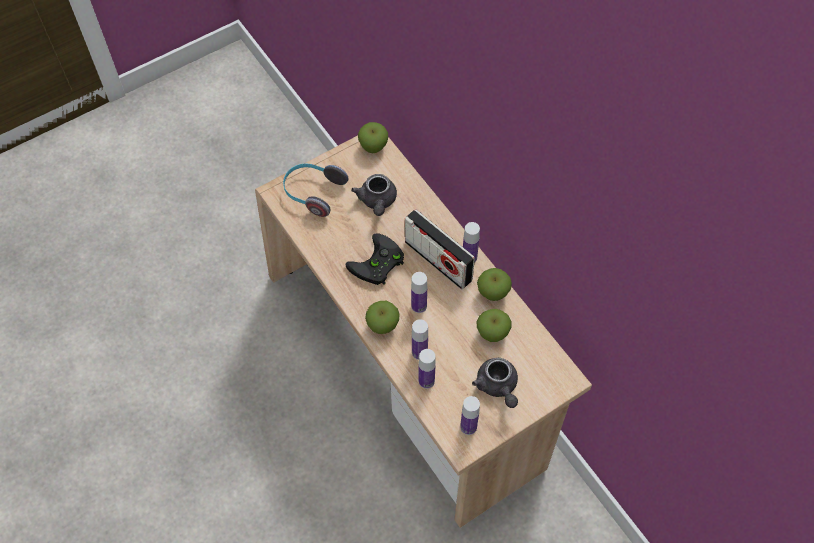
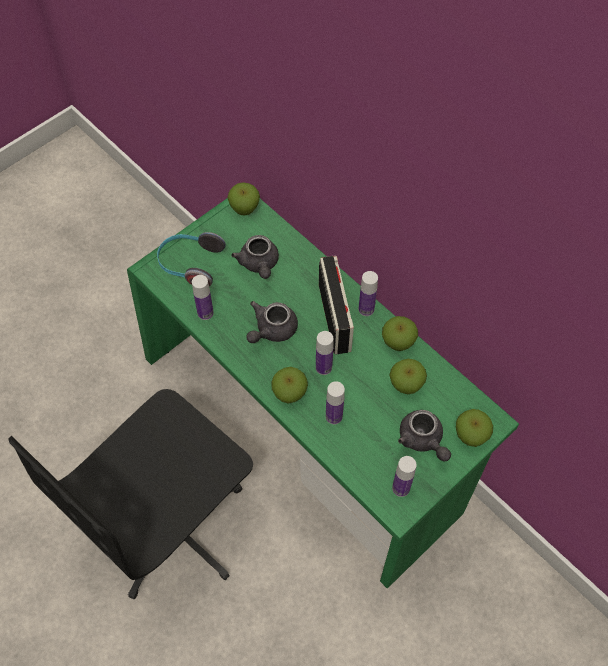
camera: 10 degrees left, 0 degrees up
(268, 437) = (172, 526): none -> black office chair
(377, 264) = (271, 330): black game controller -> grey teapot
(408, 367) = (304, 431): beige desk -> green desk
(426, 381) = (347, 446): bottle -> bottle (205, 313)
(438, 261) = (334, 317): radio -> radio turned 135 degrees counterclockwise
(543, 389) = (470, 436): none -> apple

